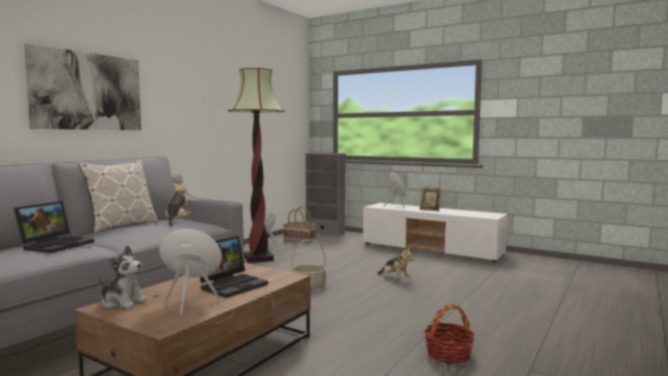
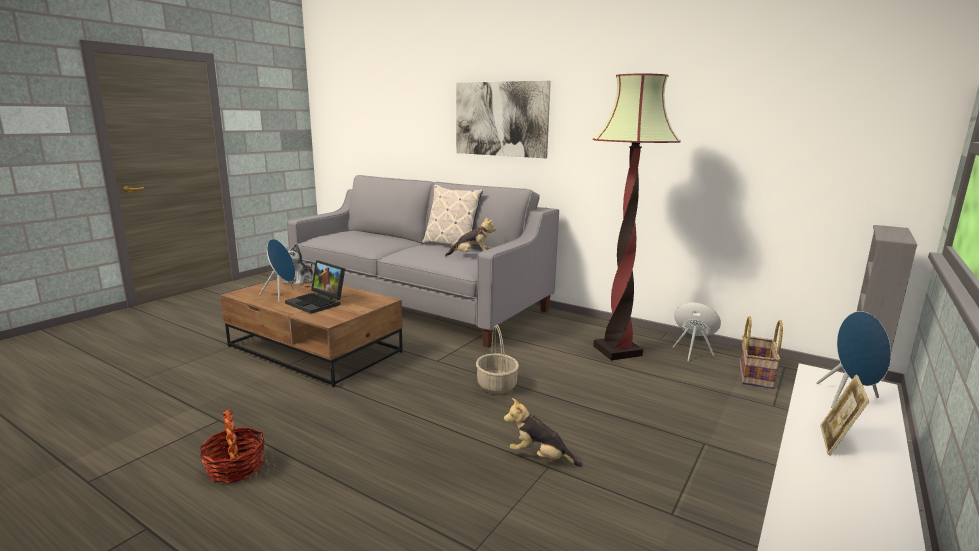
camera: 90 degrees right, 10 degrees up
(56, 245) = (380, 240): laptop -> none
(395, 278) = (540, 457): plush toy -> plush toy turned 60 degrees clockwise

